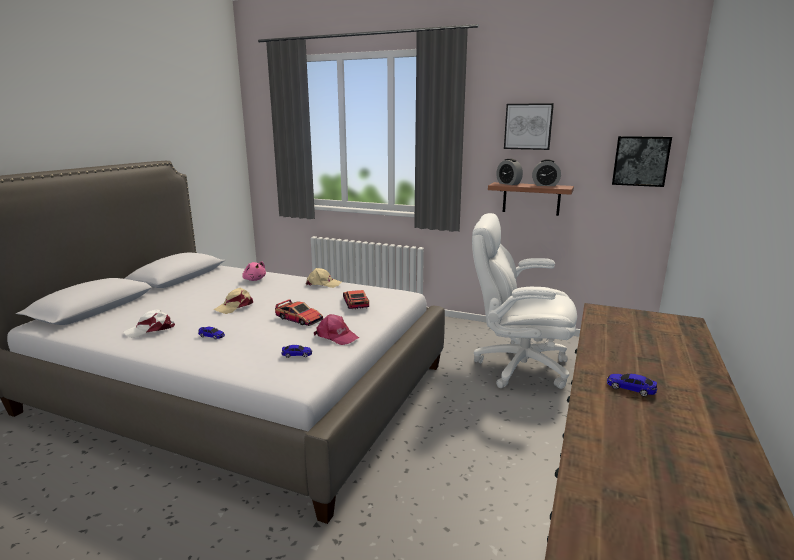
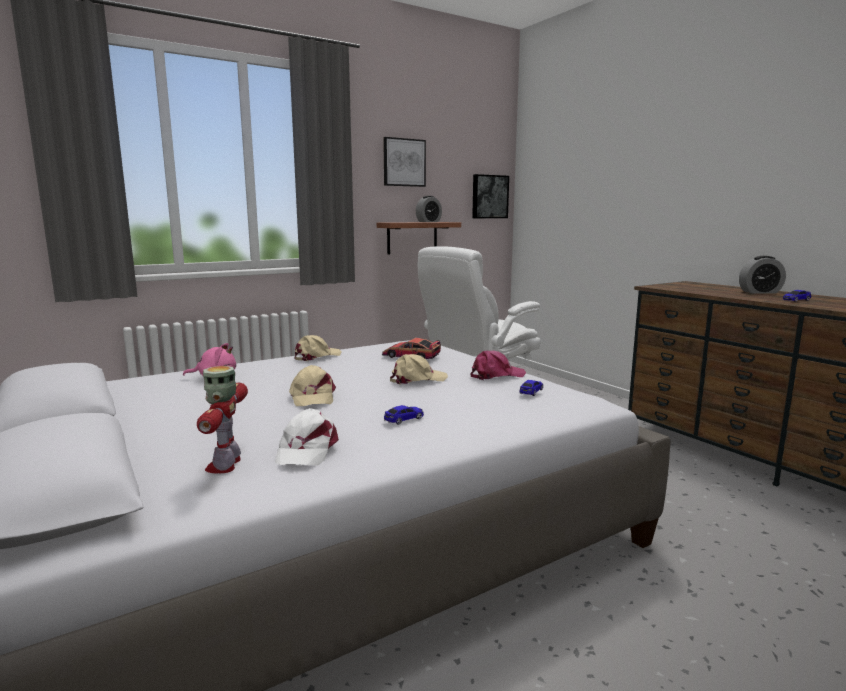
camera: 55 degrees left, 5 degrees down
(126, 322) = (225, 464): none -> toy robot
(299, 319) = (417, 379): toy car -> beige cap
(508, 184) = (398, 222): alarm clock -> alarm clock (760, 292)

